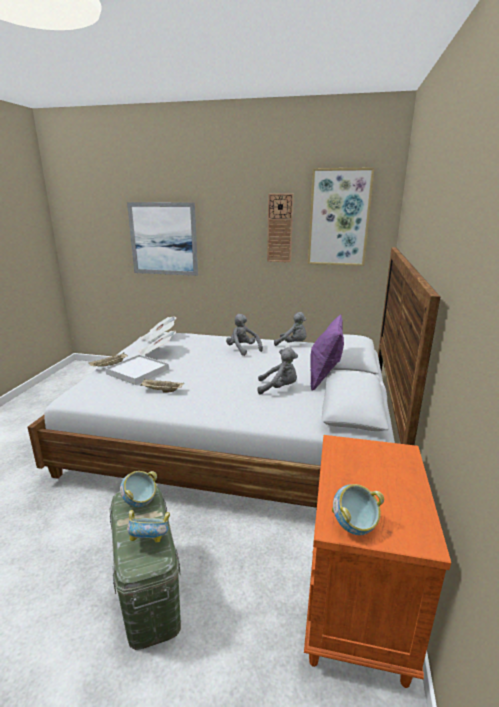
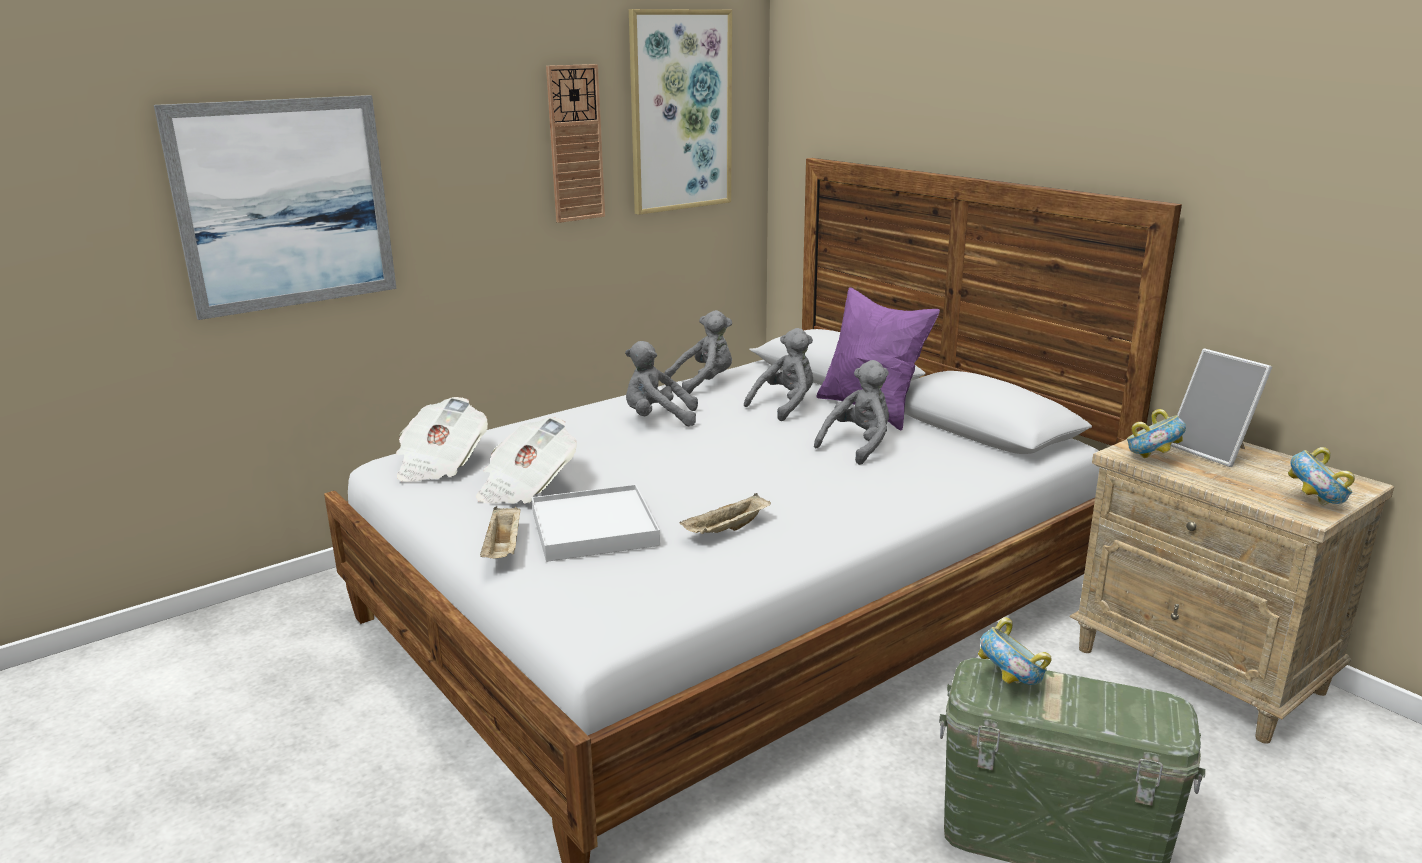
camera: 50 degrees left, 0 degrees up
(150, 541) = (1121, 701): bowl -> bowl (1151, 459)
(296, 363) = (785, 406): none -> grey plush toy
(357, 608) = (1201, 671): orange nightstand -> beige nightstand
(388, 470) = (1212, 451): none -> picture frame

